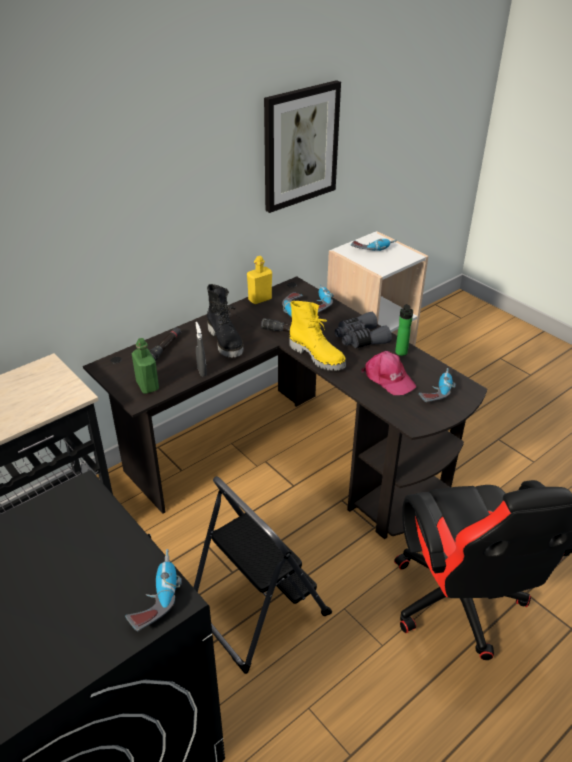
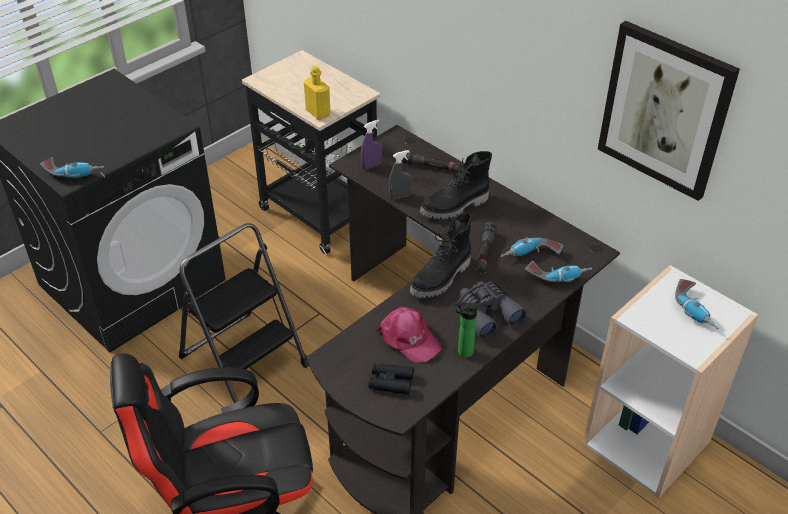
camera: 85 degrees right, 5 degrees up
(147, 386) = (371, 166): green bottle -> purple spray bottle
(260, 299) = (550, 224): yellow bottle -> yellow bottle (318, 113)
(317, 356) = (442, 278): yellow boot -> black boot
(388, 378) = (408, 339): pink cap -> pink cap turned 90 degrees counterclockwise
(436, 391) = (391, 382): power drill -> black binoculars

